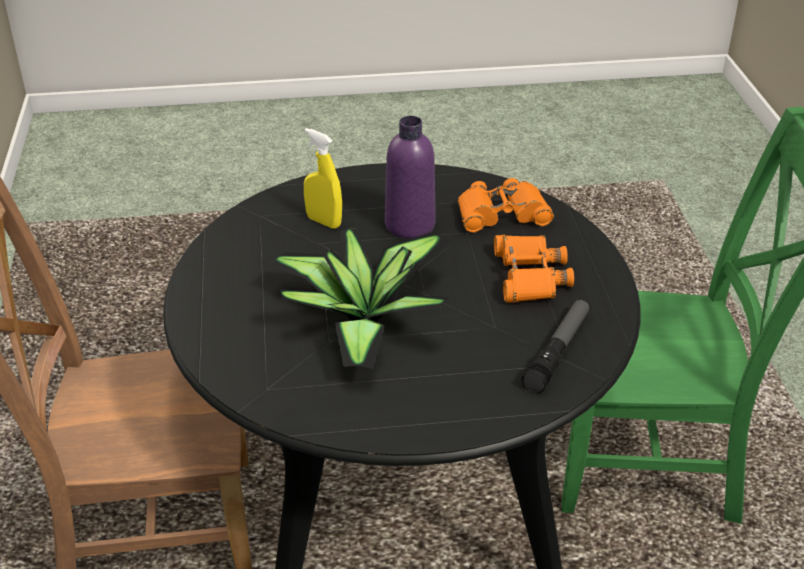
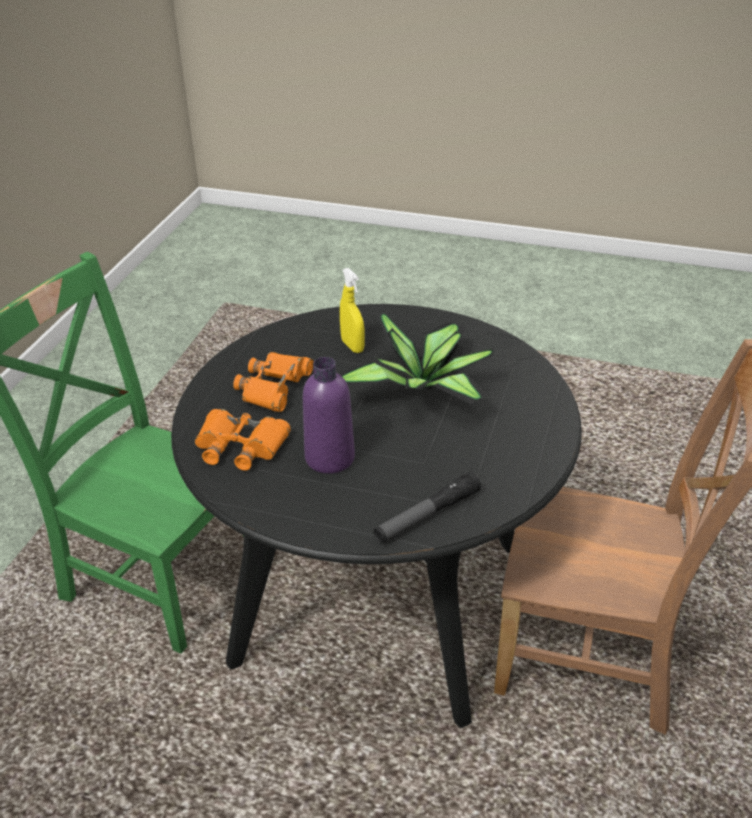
camera: 155 degrees left, 0 degrees up
(324, 222) = (406, 484): yellow spray bottle -> yellow spray bottle (352, 346)
(558, 351) = (307, 336): flashlight -> flashlight (427, 515)

